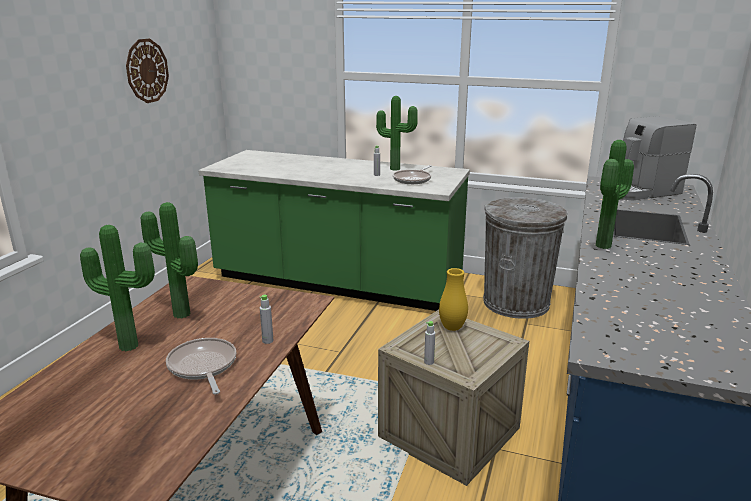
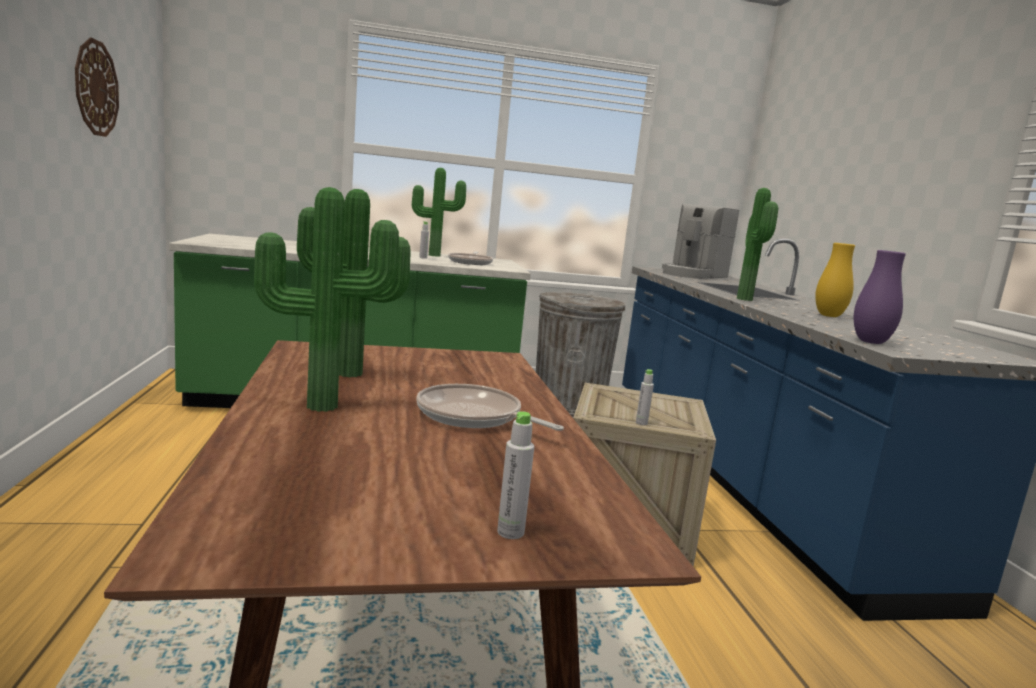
camera: 30 degrees left, 10 degrees down
(267, 341) = (513, 389): grey bottle -> grey bottle (510, 532)
(452, 328) = (621, 395): yellow vase -> yellow vase (829, 316)
(598, 334) = (870, 342): none -> purple vase

